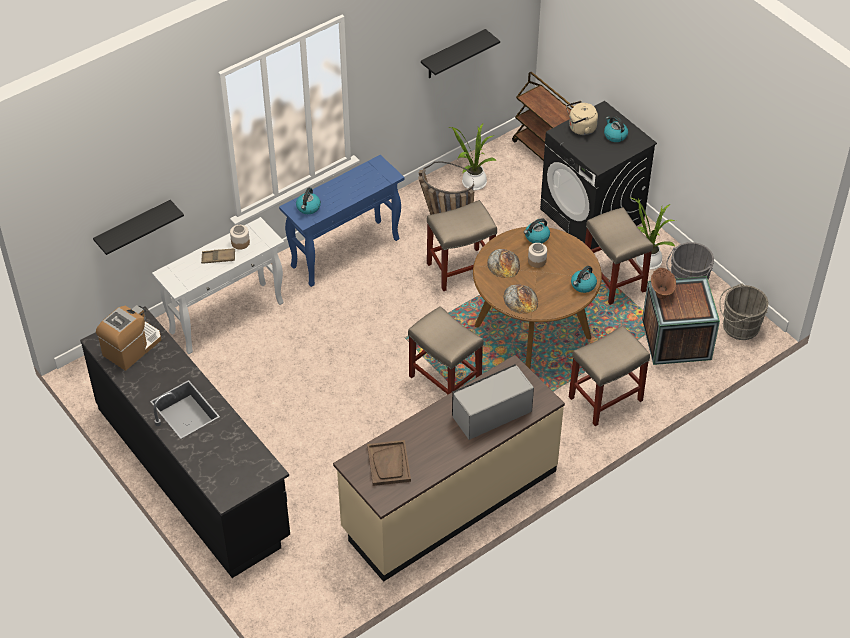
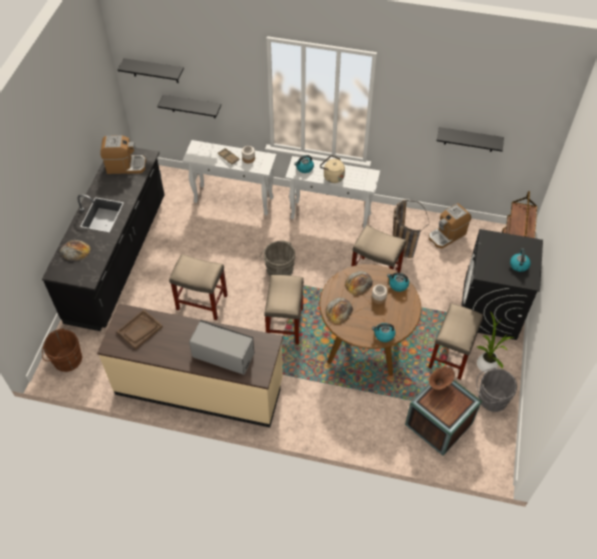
camera: 50 degrees right, 5 degrees up
(80, 210) = (155, 71): none -> black shelf
(212, 462) = (75, 250): none -> bread
(287, 602) = (66, 359): none -> brown bucket
(346, 252) = (331, 216): blue console table -> white console table
(472, 182) = (447, 235): potted plant -> coffee machine
(580, 128) = (503, 244): beige kettle -> beige kettle (332, 176)
(605, 399) = (350, 416): beige stool -> beige stool (201, 302)
(738, 327) = (487, 453): grey bucket -> grey bucket (278, 269)

